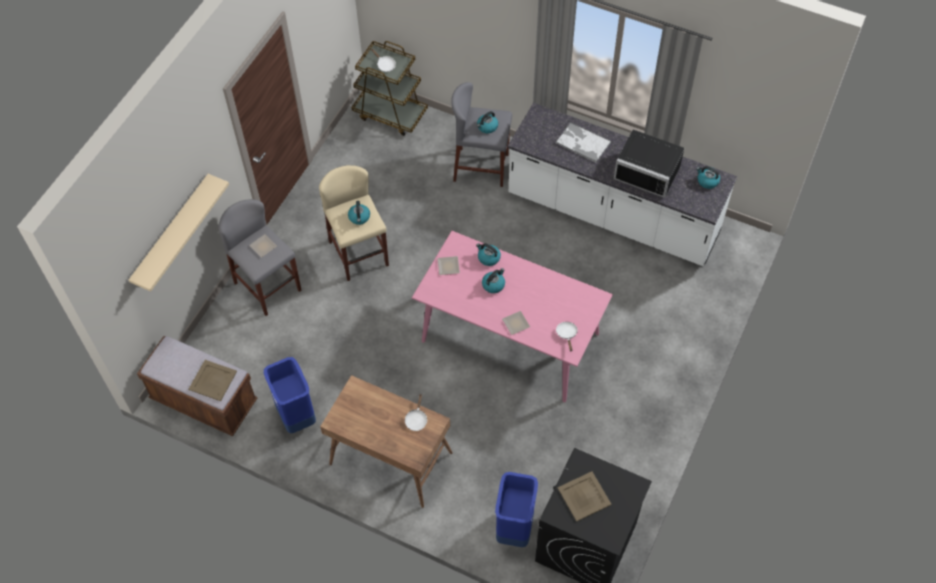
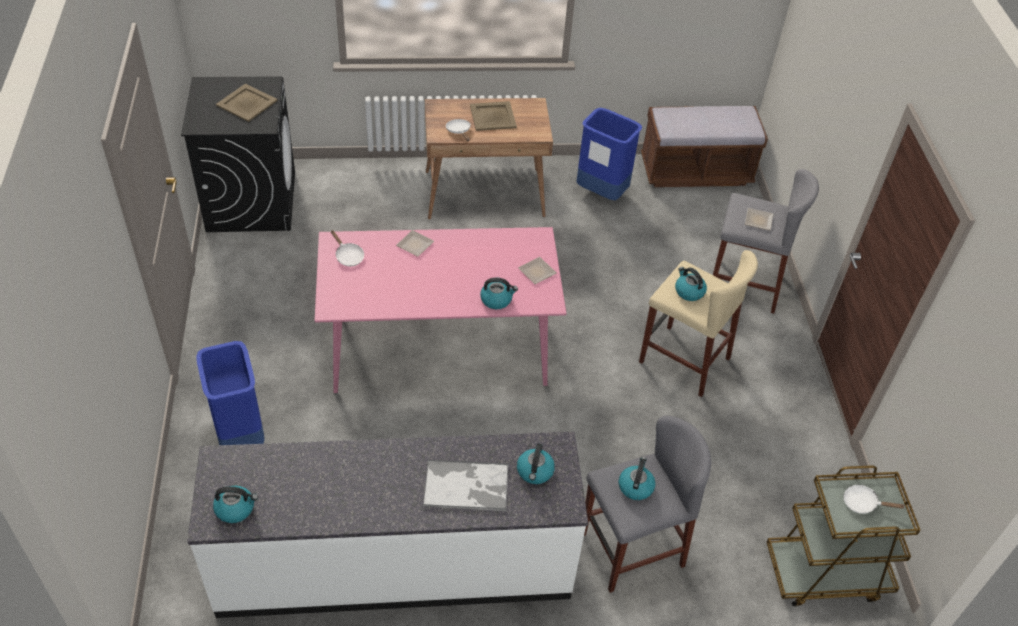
camera: 145 degrees right, 10 degrees down
(172, 233) = (822, 92): beige shelf -> none
(213, 380) = (682, 119): beige tray -> beige tray (492, 116)
(493, 284) = (469, 273): kettle -> kettle (535, 472)
(515, 528) = (328, 188): blue trash can -> blue trash can (240, 435)
(649, 170) = (339, 485): black microwave -> none

